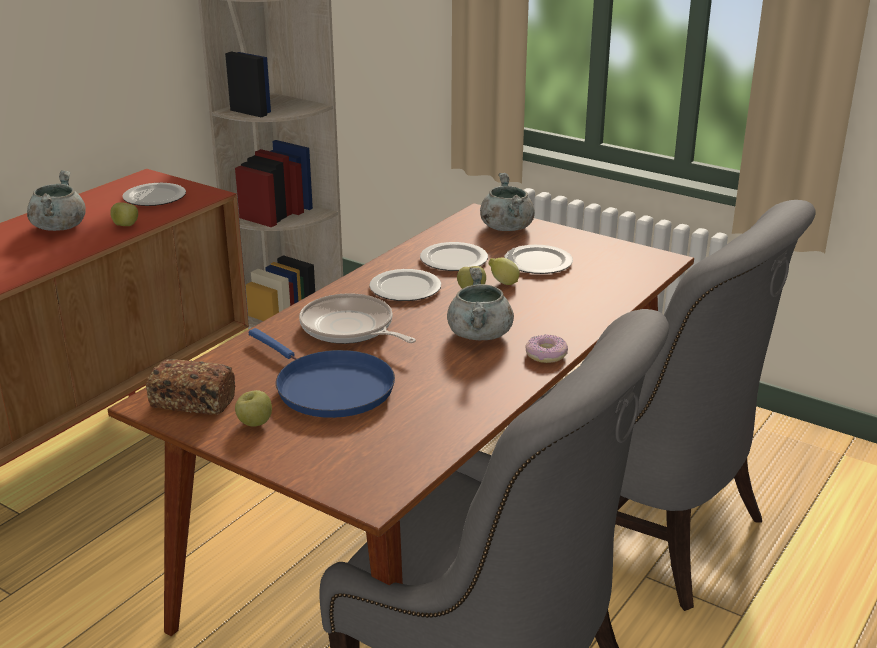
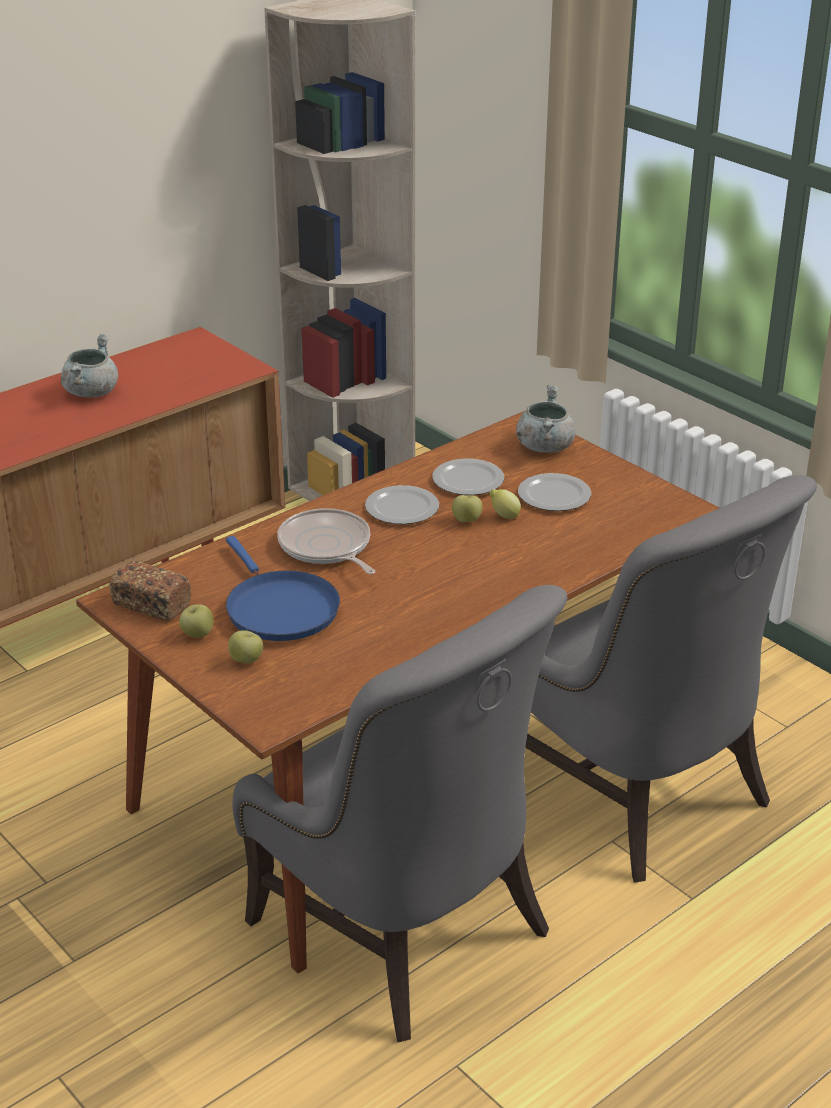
camera: 15 degrees right, 5 degrees up
(126, 226) = (154, 399): apple -> apple (246, 660)
(154, 198) = (194, 367): plate -> none
(480, 335) = (449, 573): grey cooking pot -> none
(546, 355) = (502, 604): donut -> none

